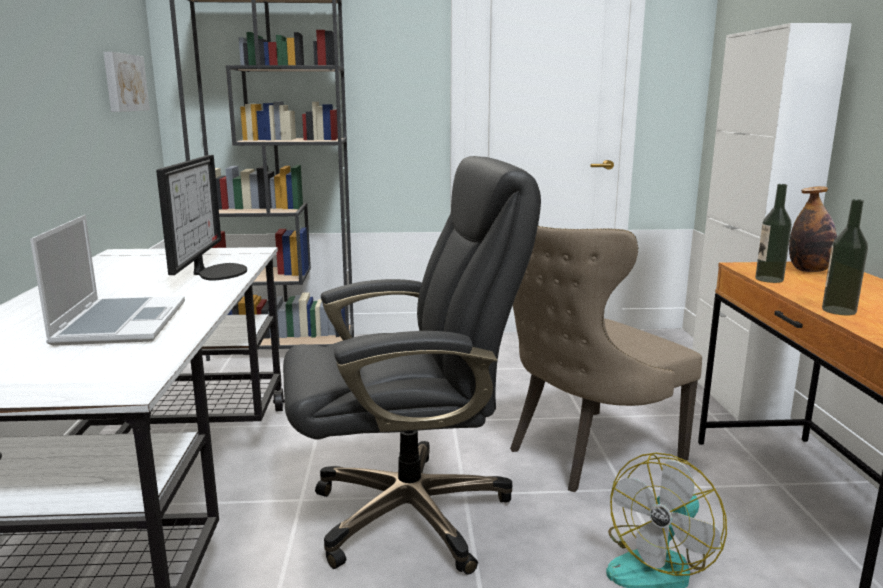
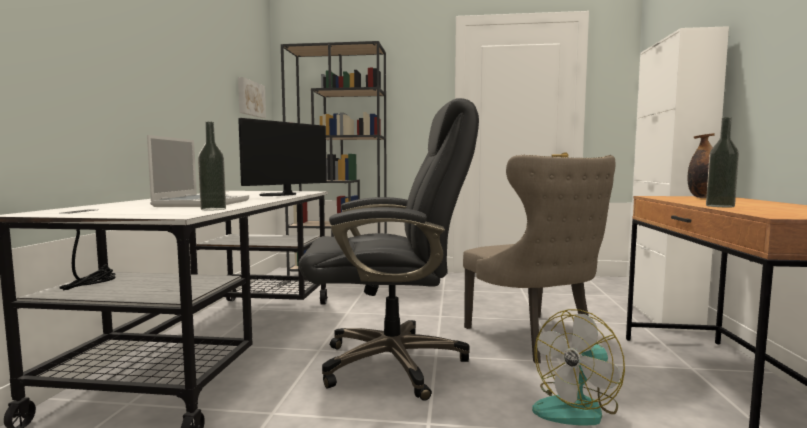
camera: 10 degrees right, 10 degrees down
(216, 272) = (280, 195): monitor -> monitor turned 150 degrees counterclockwise
(586, 452) = (534, 339): beige chair -> beige chair turned 90 degrees counterclockwise
(769, 279) = (669, 199): bottle -> bottle (213, 209)

